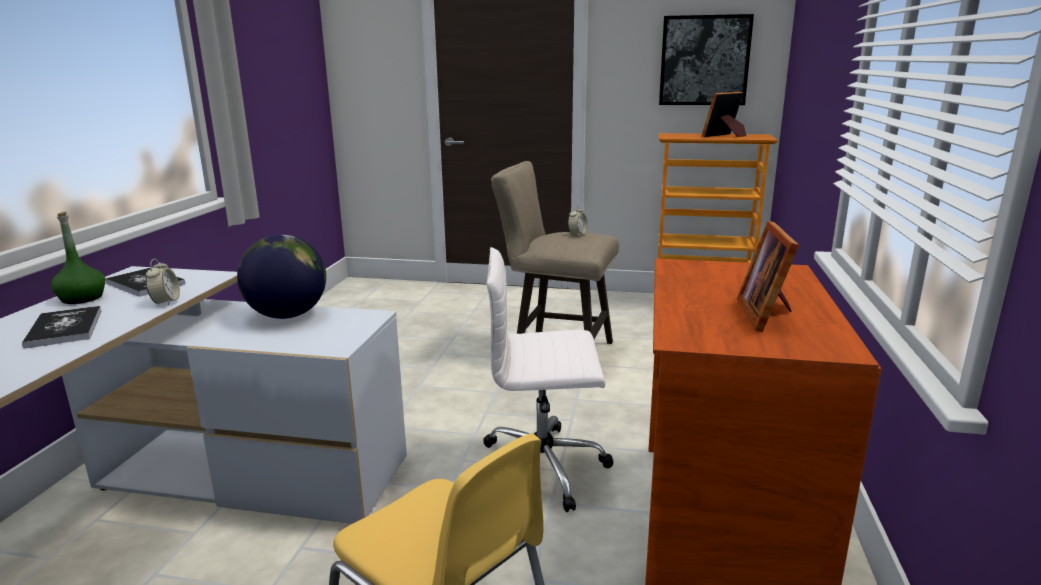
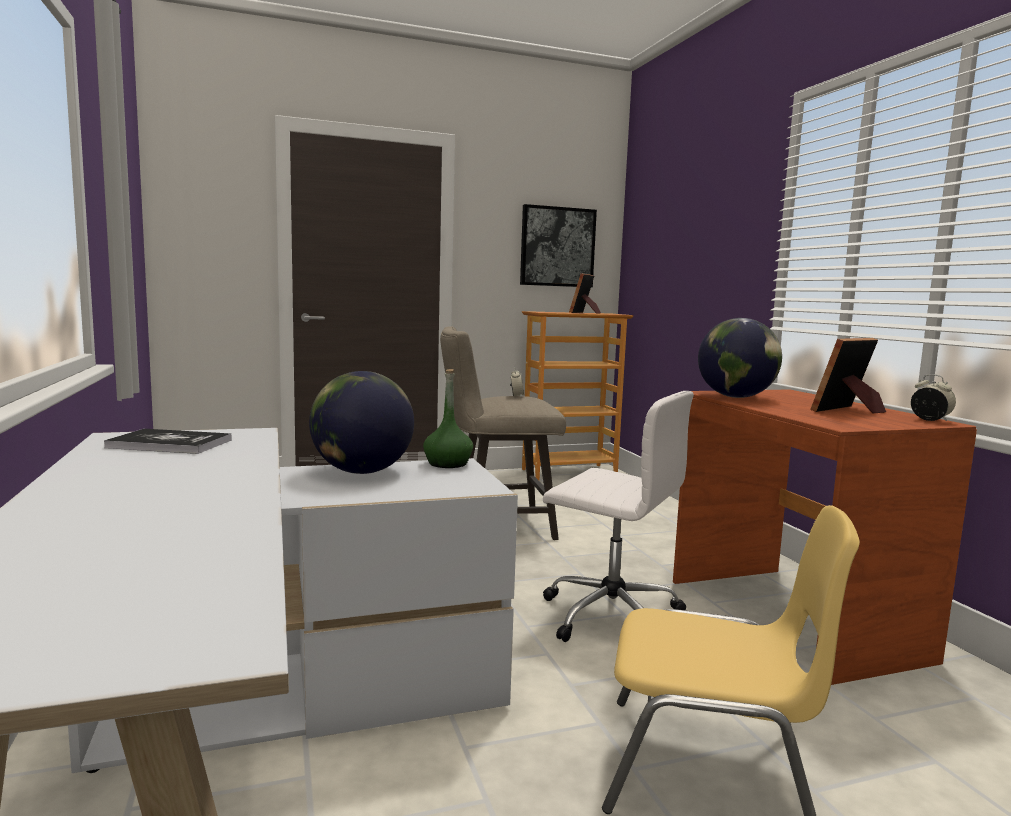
camera: 30 degrees left, 10 degrees down
(65, 328) = (175, 486): book -> none
(82, 298) = (111, 462): green bottle -> green bottle (448, 464)
(166, 302) = (254, 454): alarm clock -> alarm clock (930, 420)
(544, 467) = (609, 614): white office chair -> white office chair turned 120 degrees counterclockwise
(689, 275) = (736, 397): none -> globe
(767, 314) = (848, 411): picture frame -> picture frame turned 75 degrees clockwise

